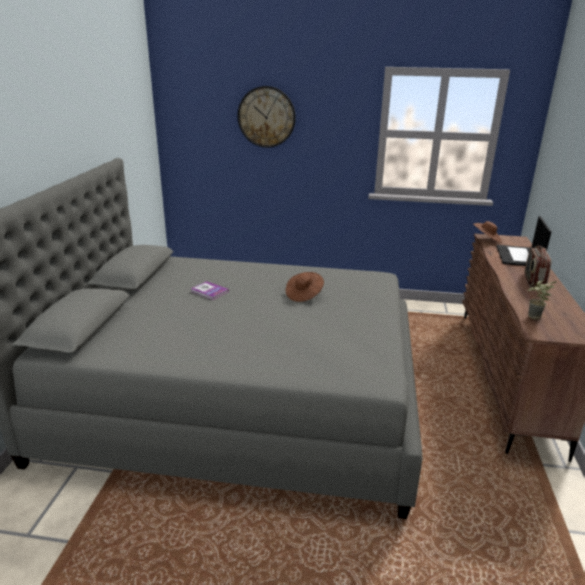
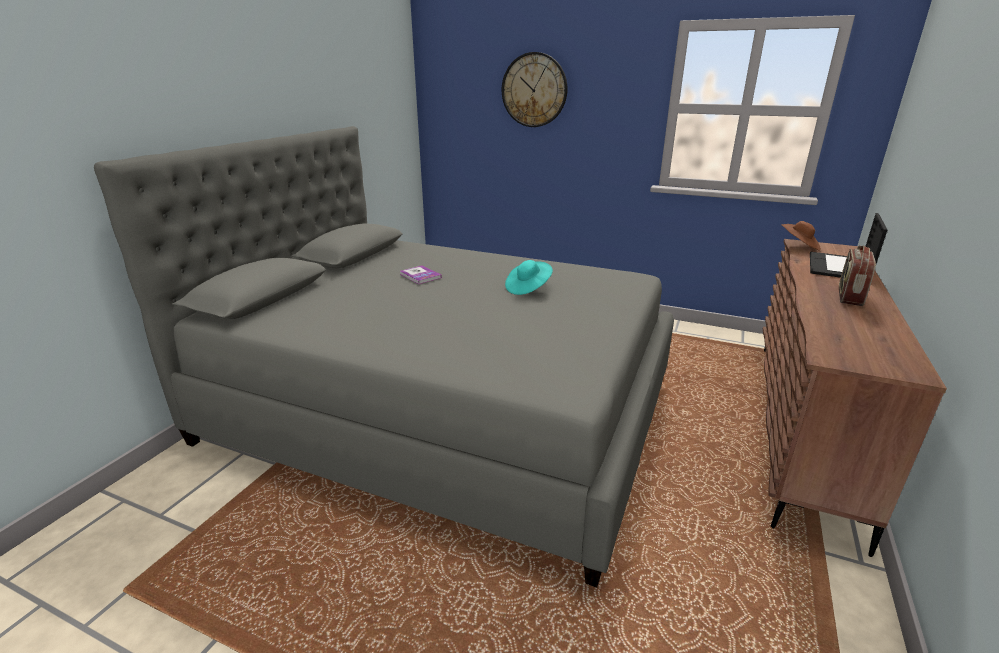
camera: 15 degrees right, 0 degrees up
(304, 294) = (528, 288): brown hat -> turquoise hat
(532, 318) = (828, 339): potted plant -> none

